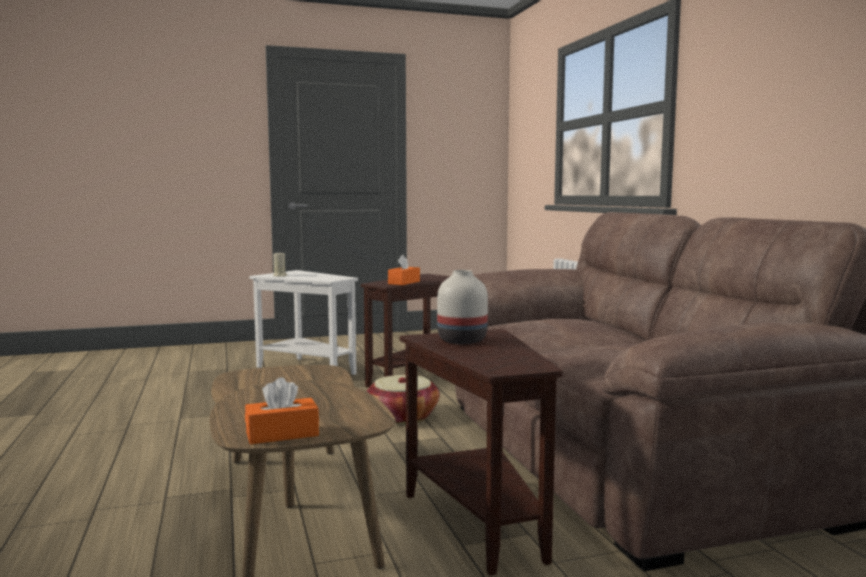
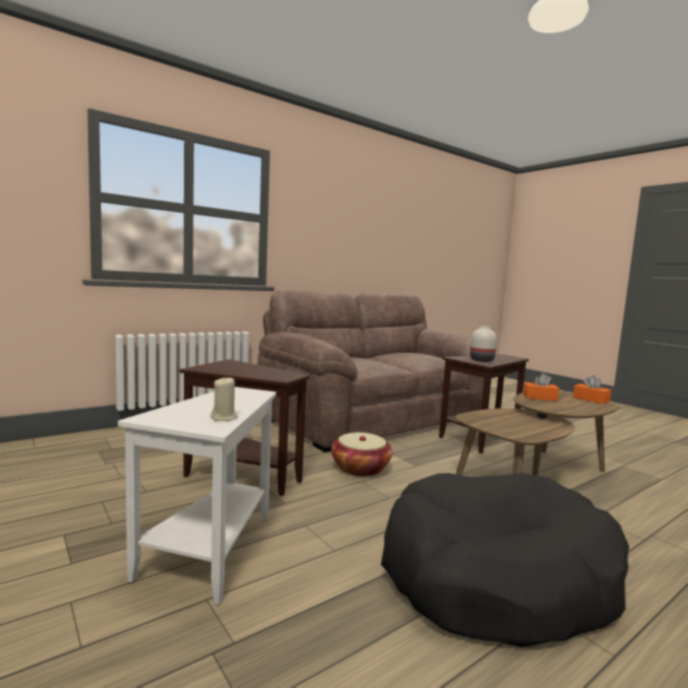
camera: 110 degrees left, 0 degrees up
(174, 426) = (496, 577): none -> black dog bed
(404, 282) = (272, 372): orange tissue box -> orange tissue box (540, 397)

